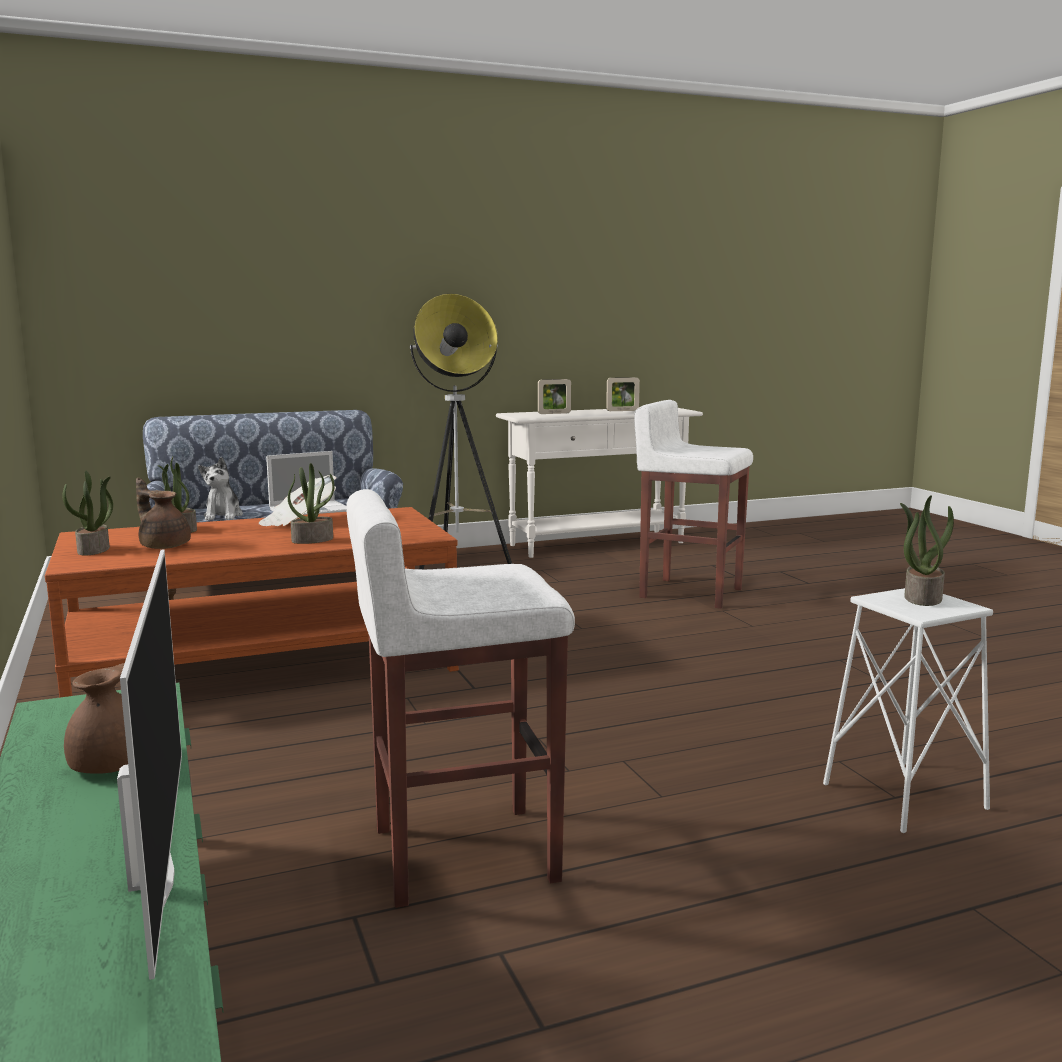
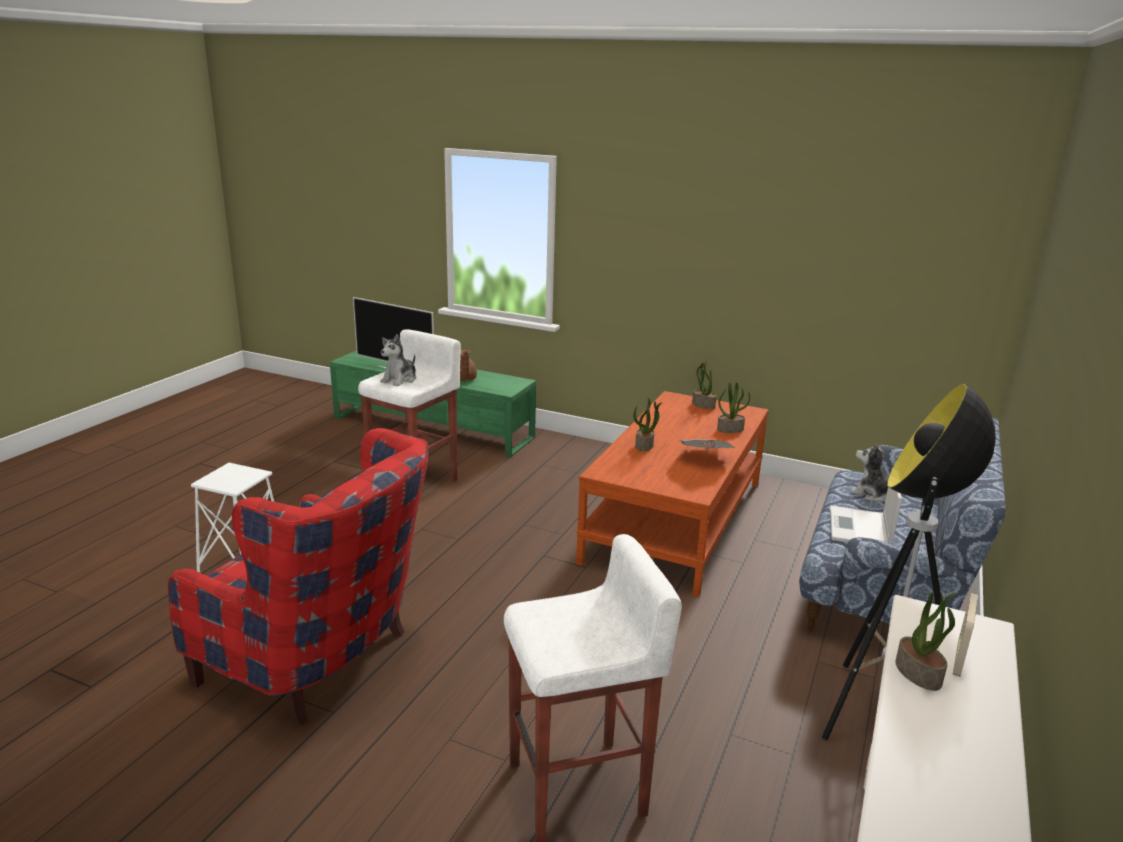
camera: 135 degrees right, 10 degrees up
(164, 546) = (689, 417): brown teapot -> none
(485, 587) = (400, 379): none -> plush toy
(622, 410) = (956, 756): picture frame -> none
(832, 688) = (321, 662): none -> red armchair
(922, 597) = (231, 481): potted plant -> potted plant (919, 674)

